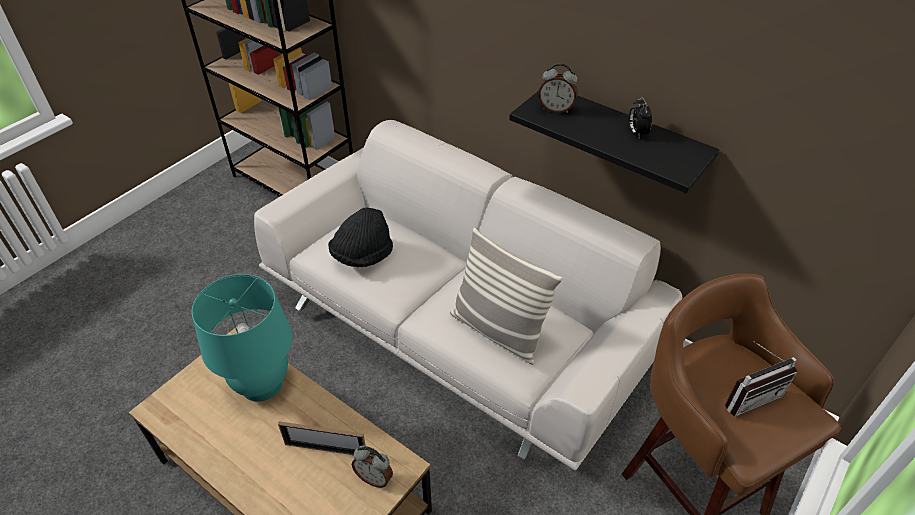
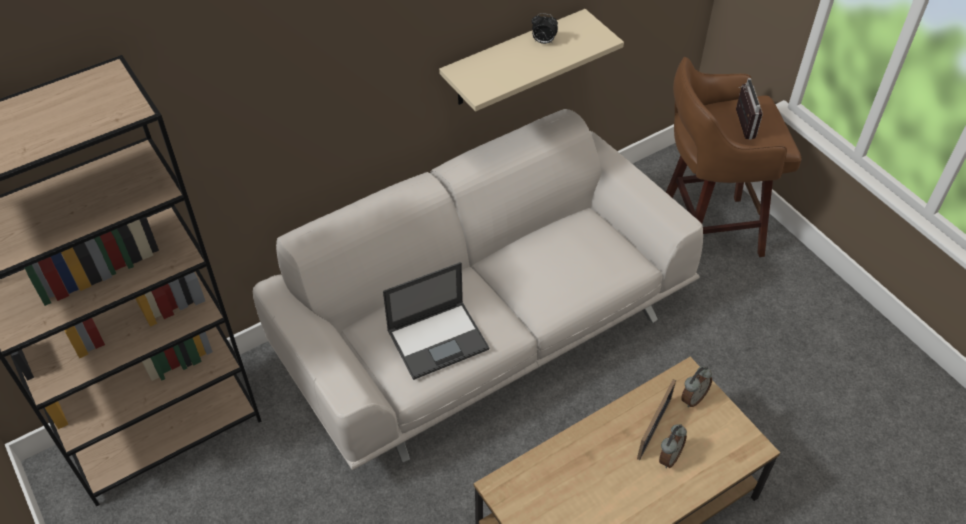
camera: 70 degrees left, 5 degrees up
(262, 384) = (562, 469): turquoise table lamp -> none
(362, 255) = (438, 339): black hat -> laptop
(498, 331) = (582, 262): pillow -> none
(556, 109) = (484, 75): alarm clock -> alarm clock (668, 457)
(623, 139) = (513, 59): black shelf -> beige shelf

